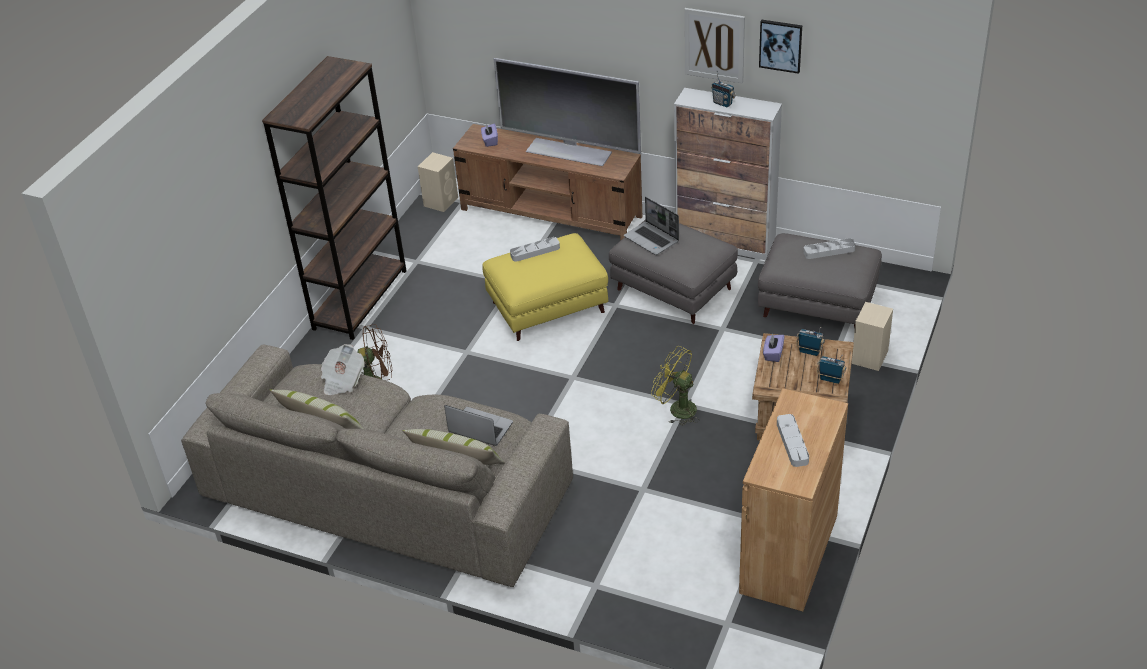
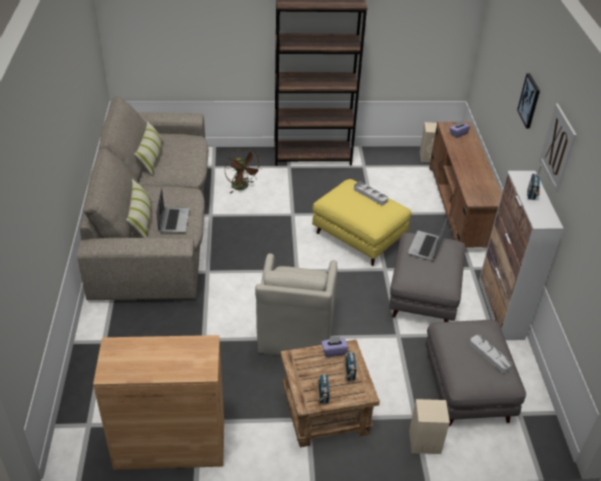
camera: 60 degrees right, 0 degrees up
(342, 380) = (191, 153): newspaper -> none
(569, 151) = (478, 171): television -> none
(677, 408) = (294, 334): yellow fan -> beige armchair
(780, 45) = (581, 177): picture -> picture (529, 100)
(792, 443) = (154, 356): grey tray -> none

